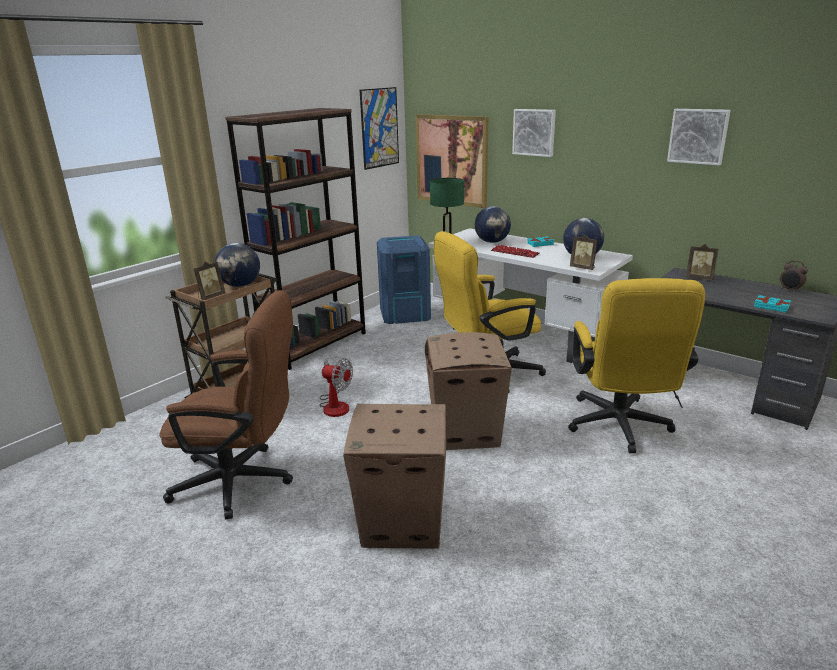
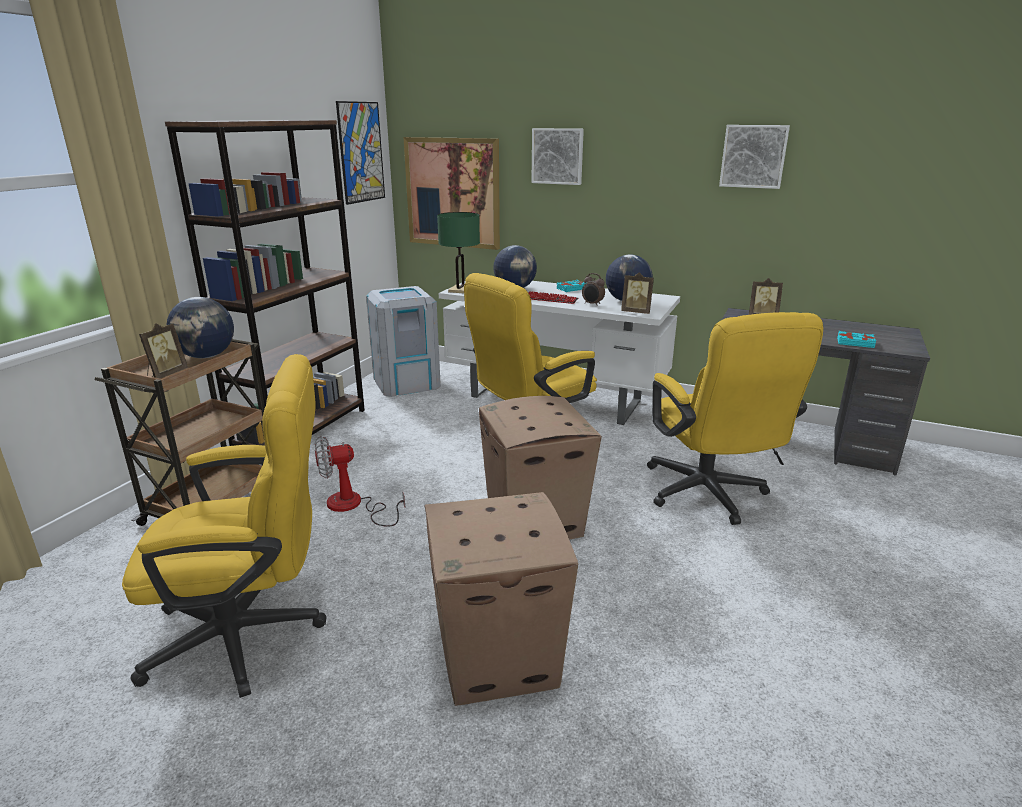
camera: 15 degrees left, 0 degrees up
(243, 482) = (252, 634): brown office chair -> yellow office chair
(335, 405) = (353, 506): fan -> fan turned 150 degrees clockwise
(405, 313) = (406, 382): blue trash can -> grey trash can
(790, 290) = (859, 324): alarm clock -> alarm clock (592, 304)

